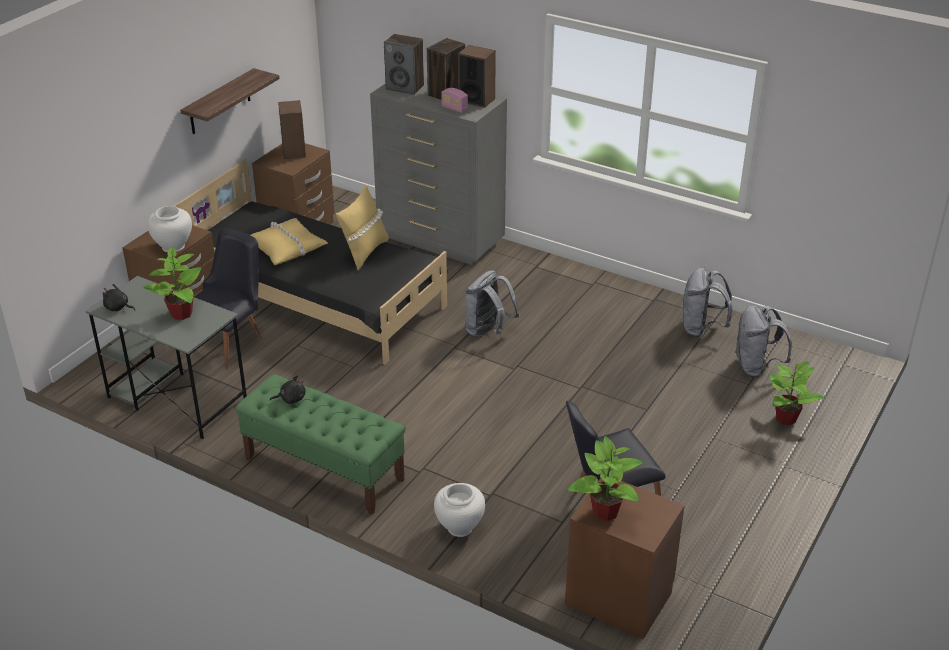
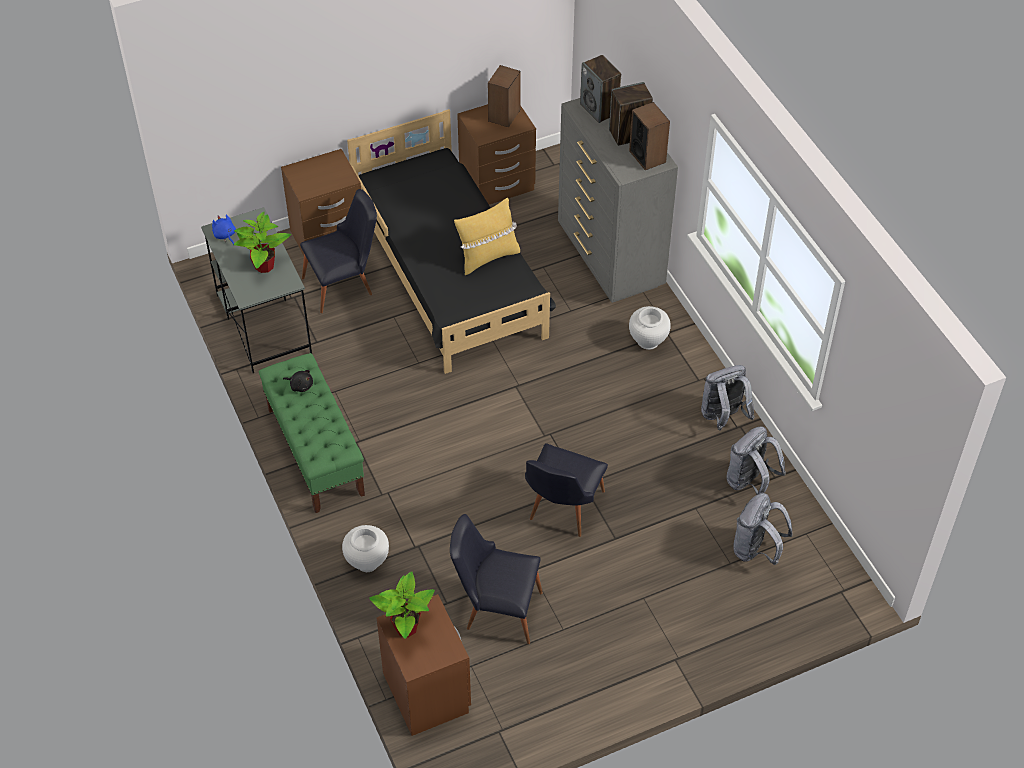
camera: 35 degrees right, 15 degrees up
(118, 308) = (225, 235): black plush toy -> blue plush toy
(173, 246) = (318, 185): white vase -> white vase (648, 341)
(220, 102) = (423, 58): shelf -> none
(286, 248) = (429, 220): yellow pillow -> none
(454, 108) = (617, 158): radio -> none
(488, 332) = (558, 384): grey backpack -> grey backpack (723, 417)
(584, 411) = (562, 510): none -> black chair
(786, 418) = (726, 616): potted plant -> none

